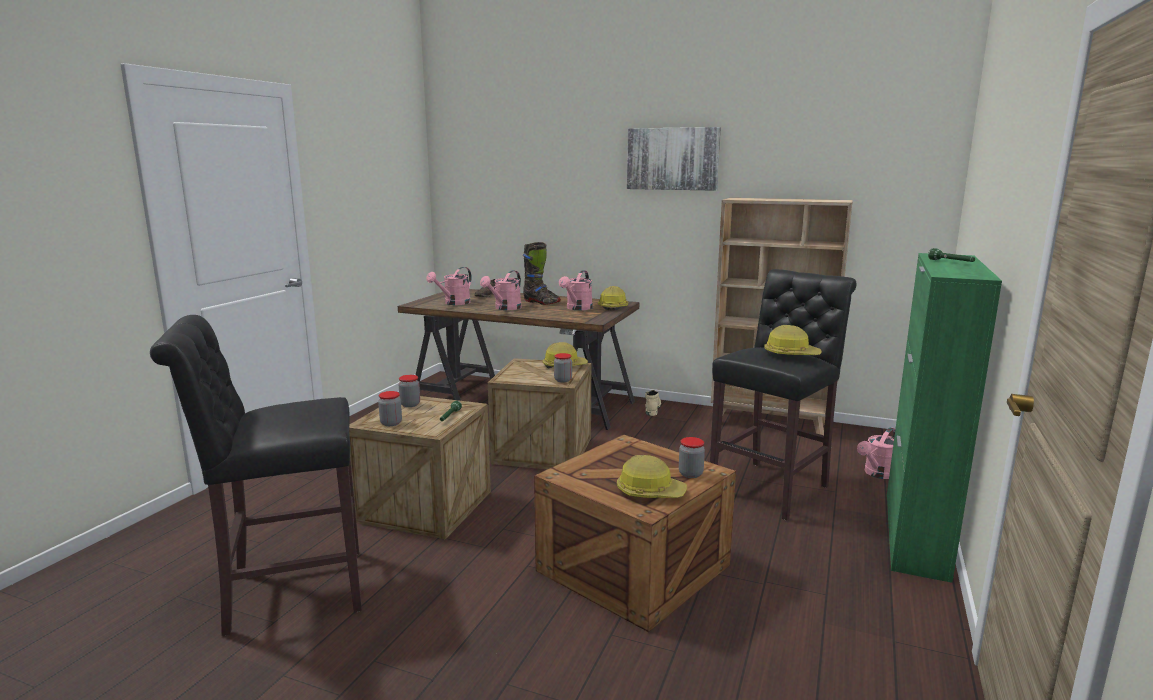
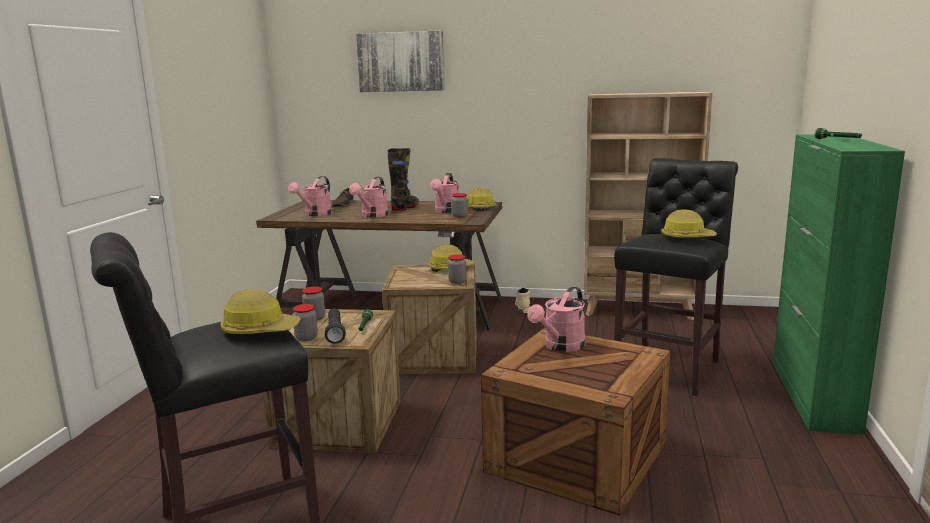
camera: 10 degrees left, 0 degrees up
(419, 421) = (335, 333): none -> black flashlight
(541, 302) = (405, 208): black boot -> black boot turned 90 degrees counterclockwise
(650, 492) = (603, 378): hard hat -> hard hat (260, 330)
(673, 159) = (530, 58): picture -> picture (401, 62)
(690, 474) = (631, 357): jar -> jar (460, 216)
(878, 474) = (756, 346): pink watering can -> pink watering can (560, 346)

